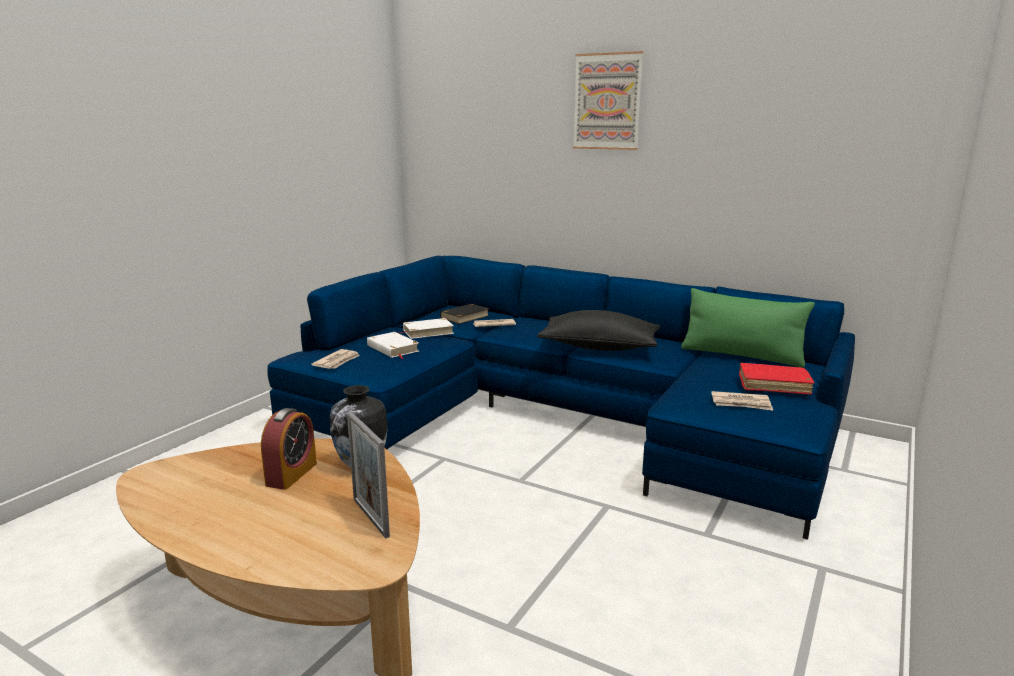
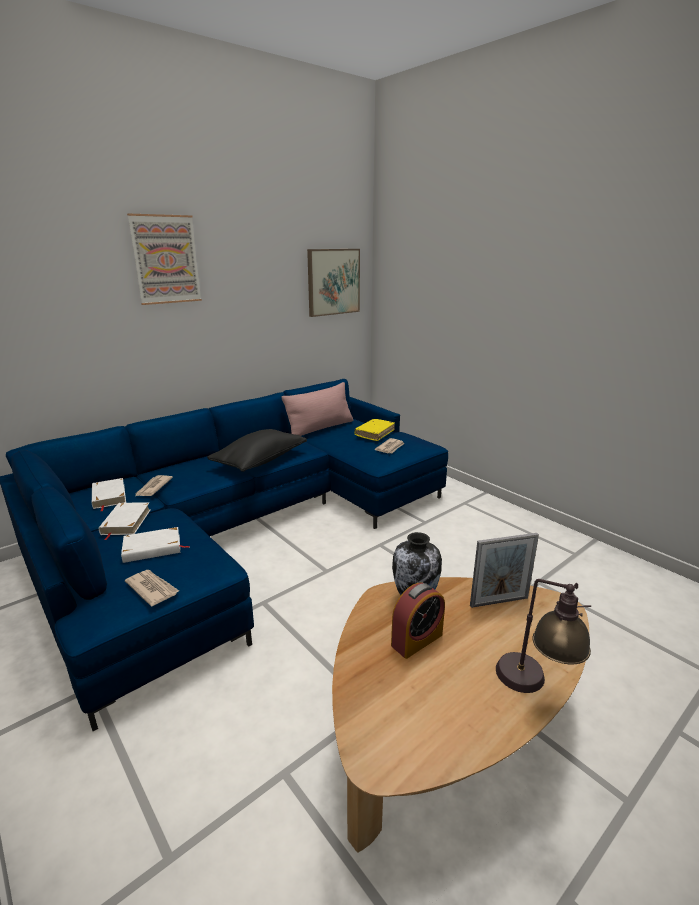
camera: 70 degrees left, 5 degrees up
(223, 545) = (534, 687): none -> table lamp
(291, 474) = (417, 640): alarm clock -> alarm clock turned 105 degrees clockwise
(464, 317) = (108, 496): black book -> white book
(741, 355) = (320, 428): green pillow -> pink pillow
(774, 385) = (374, 433): red book -> yellow book
(865, 142) = (333, 282): none -> picture

